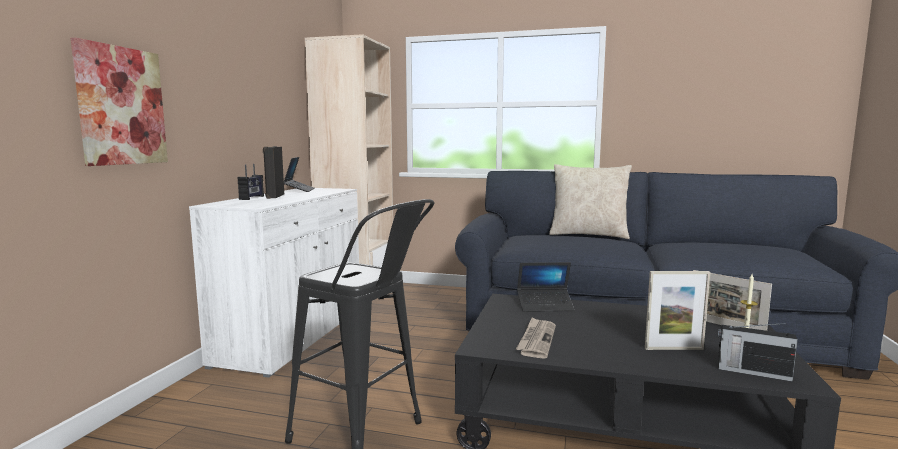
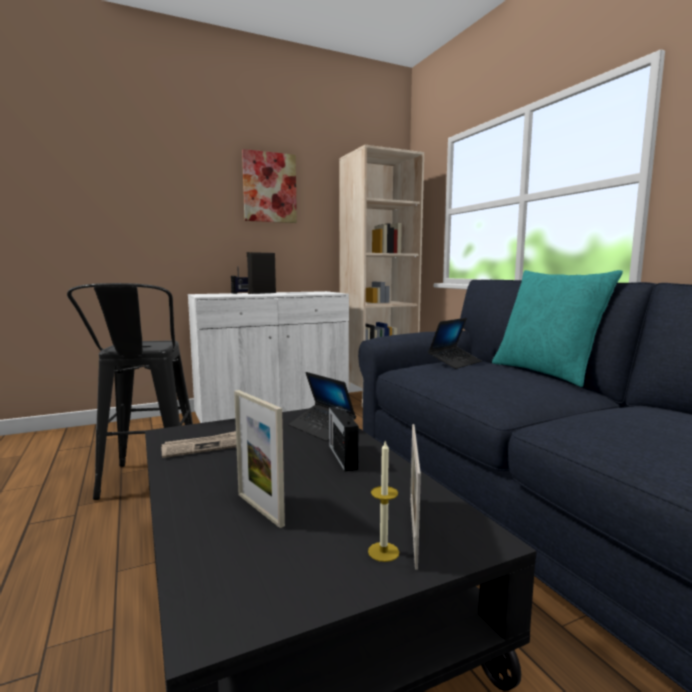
camera: 50 degrees right, 0 degrees up
(121, 106) = (134, 223): picture -> picture (269, 187)
(299, 190) = (307, 292): laptop -> laptop (455, 362)
(588, 235) = (546, 372): beige pillow -> turquoise pillow
(752, 372) = (221, 575): radio -> radio (342, 456)

